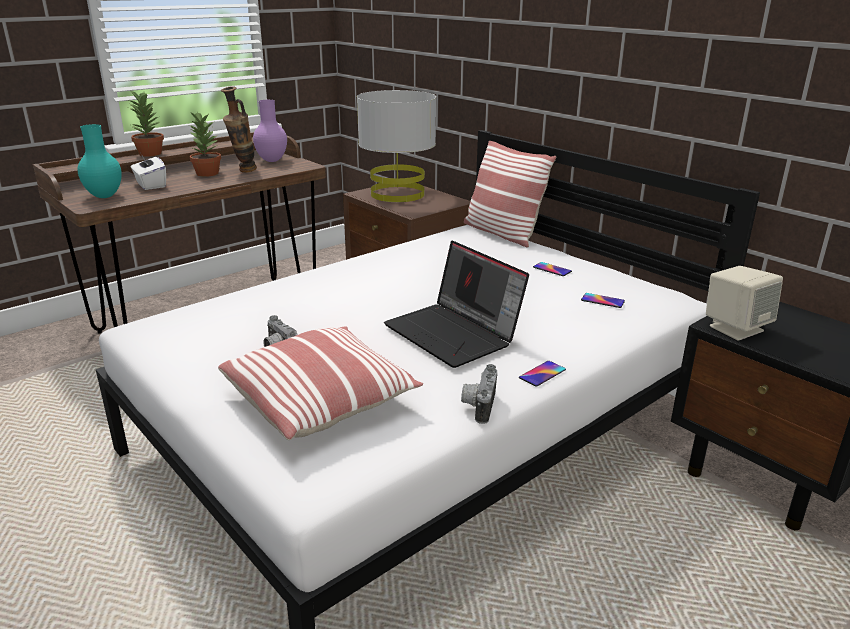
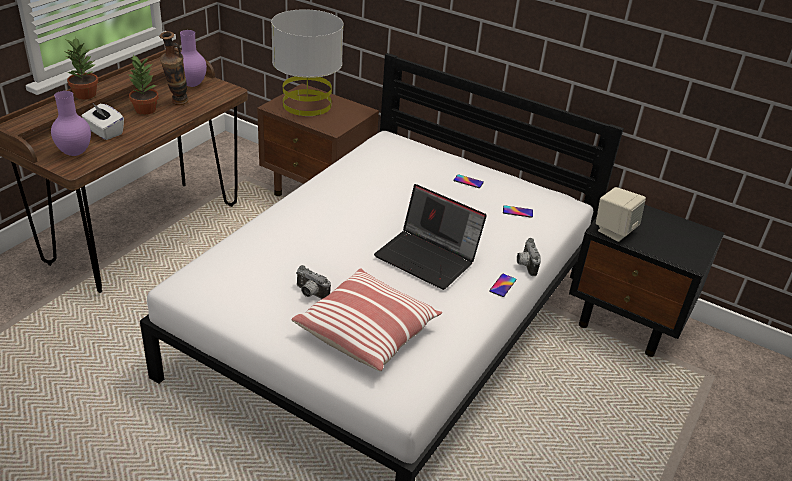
camera: 20 degrees left, 10 degrees up
(104, 197) = (75, 153): turquoise vase -> purple vase
(477, 406) = (473, 319): camera -> camera (525, 265)
(502, 233) = (412, 142): pillow -> none

